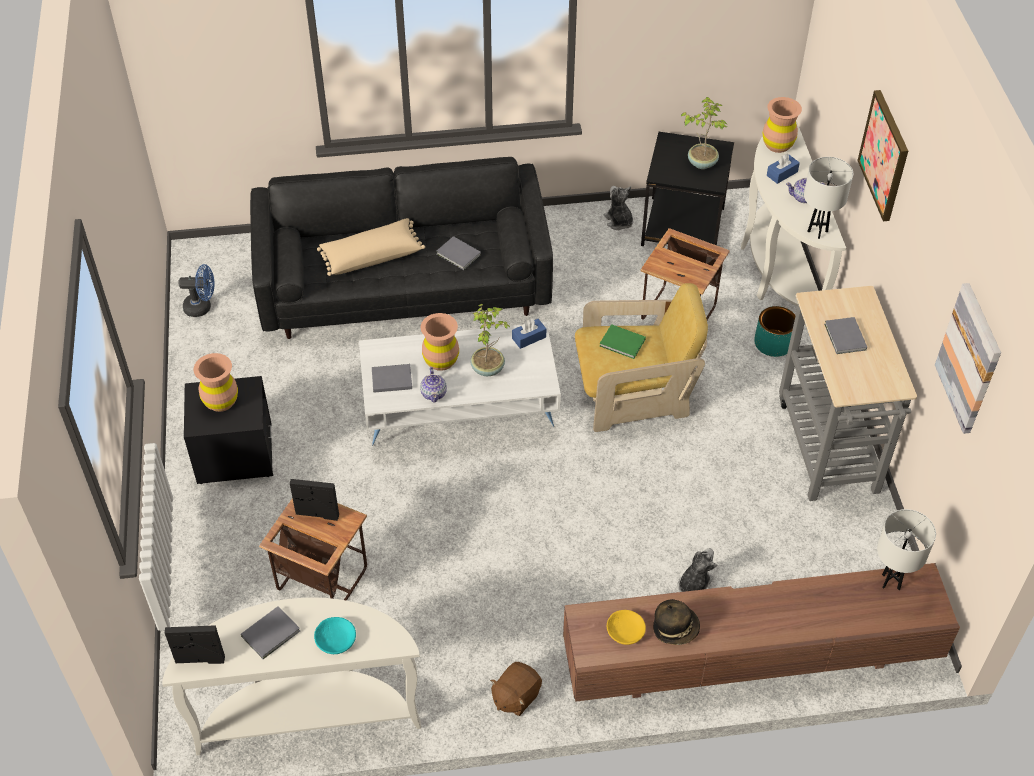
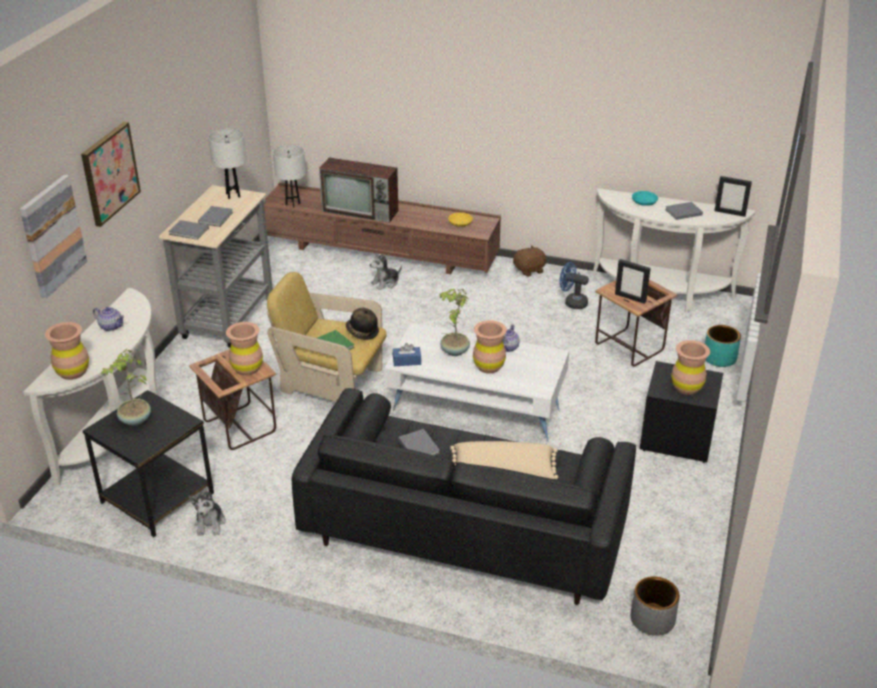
camera: 155 degrees left, 15 degrees down
(202, 307) = (683, 575): blue fan -> blue fan (572, 302)
(221, 263) = (652, 620): none -> grey planter
(390, 379) = (537, 365): grey book -> grey book (189, 232)
(671, 264) = (247, 368): none -> brown vase
(675, 628) = (430, 217): hat -> hat (362, 332)
(773, 343) = (191, 384): turquoise planter -> turquoise planter (719, 358)
(782, 173) = (102, 348): blue tissue box -> none
(782, 604) = (361, 211): none -> television
(817, 231) = (134, 302): white table lamp -> white table lamp (233, 195)
(969, 358) = (213, 95): picture -> picture (52, 236)

